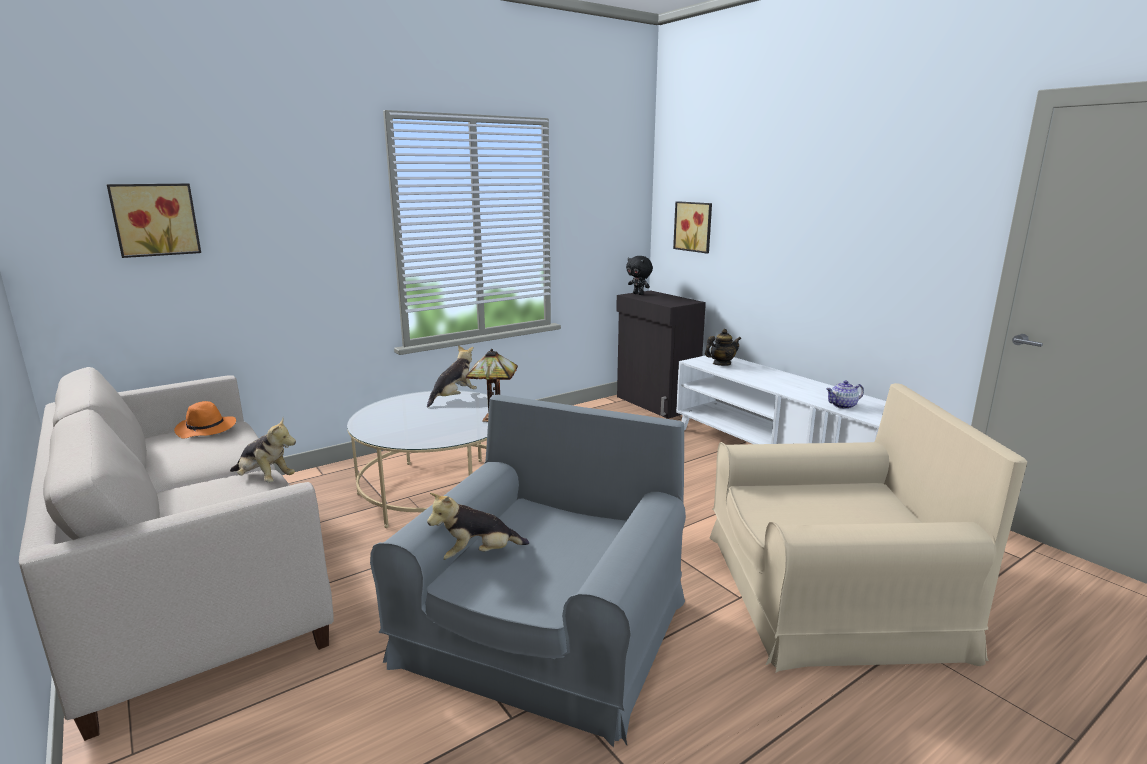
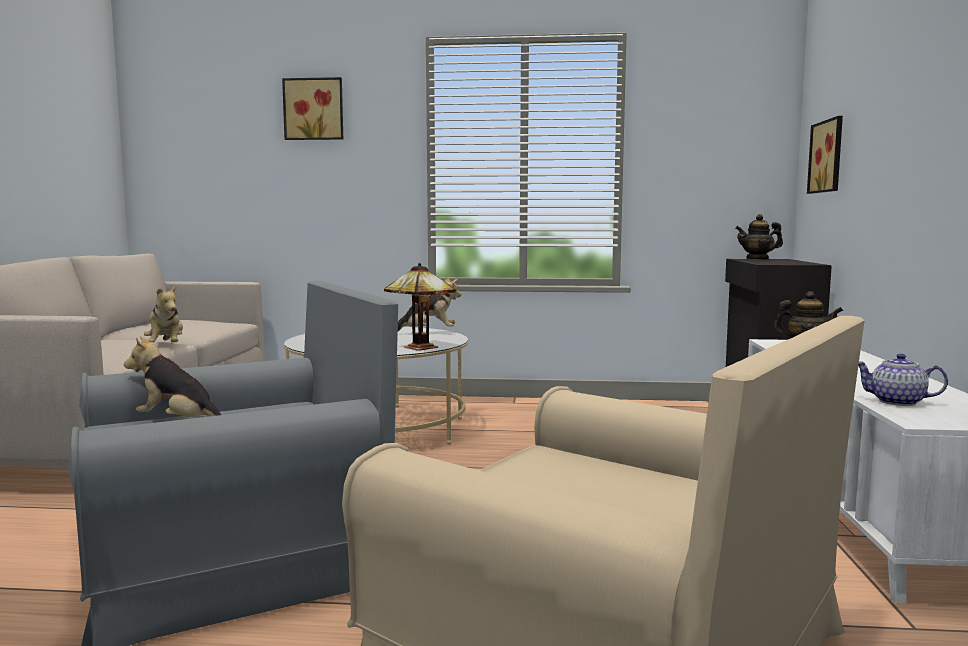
camera: 40 degrees right, 10 degrees down
(155, 219) = (222, 140): picture -> picture (314, 109)
(207, 429) = (210, 320): orange hat -> none
(638, 294) = (757, 259): black plush toy -> teapot

